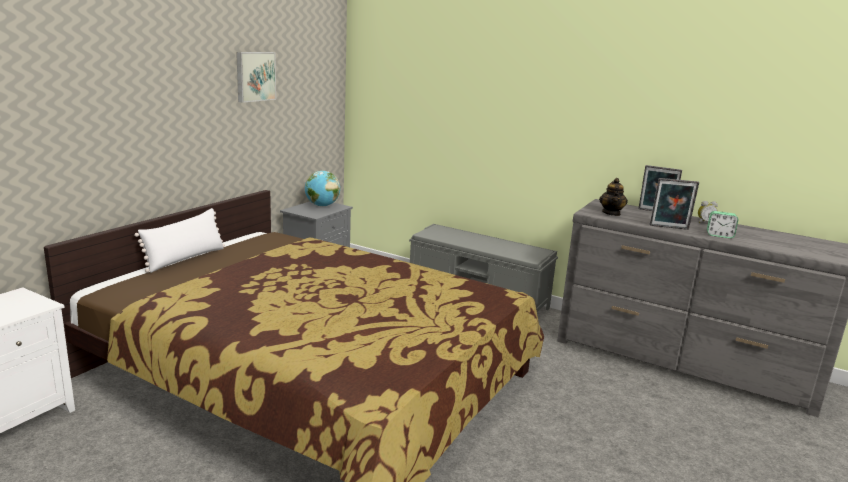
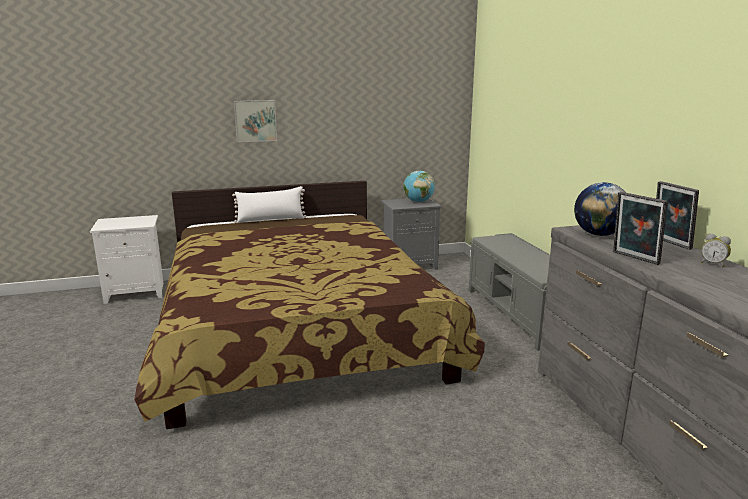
camera: 45 degrees right, 0 degrees up
(254, 76) = (359, 86): picture -> picture (255, 121)
(611, 213) = (599, 234): teapot -> globe
(719, 235) = (687, 278): alarm clock -> none

